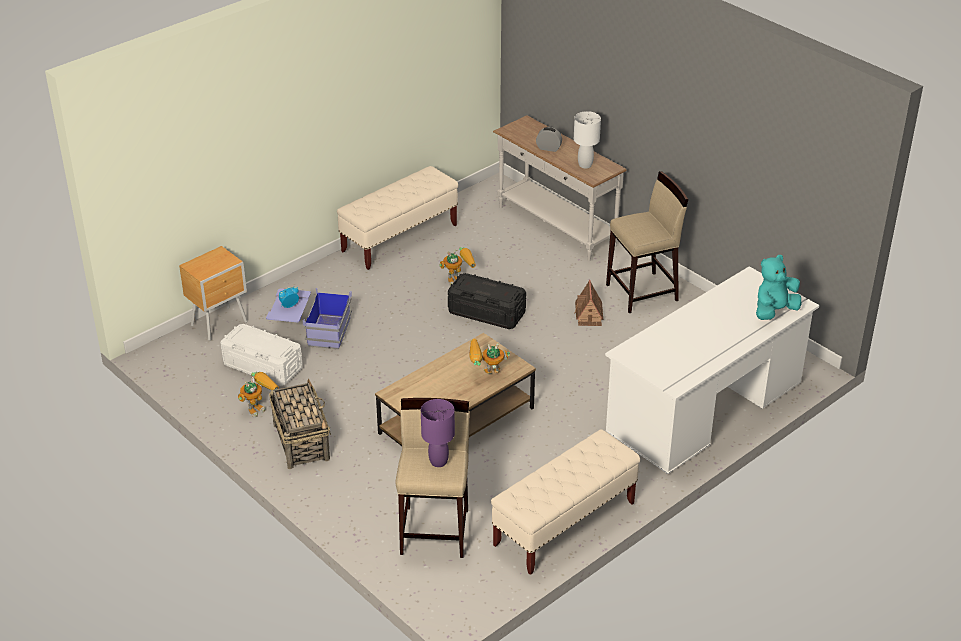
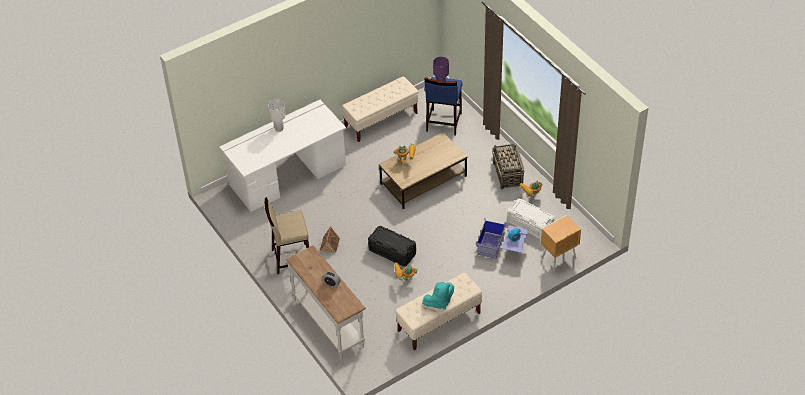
camera: 170 degrees left, 10 degrees up
(435, 531) = (443, 122): beige stool -> blue stool
(585, 165) = (311, 264): white table lamp -> white table lamp (279, 129)
(774, 311) = (245, 144): turquoise plush toy -> turquoise plush toy (439, 302)

